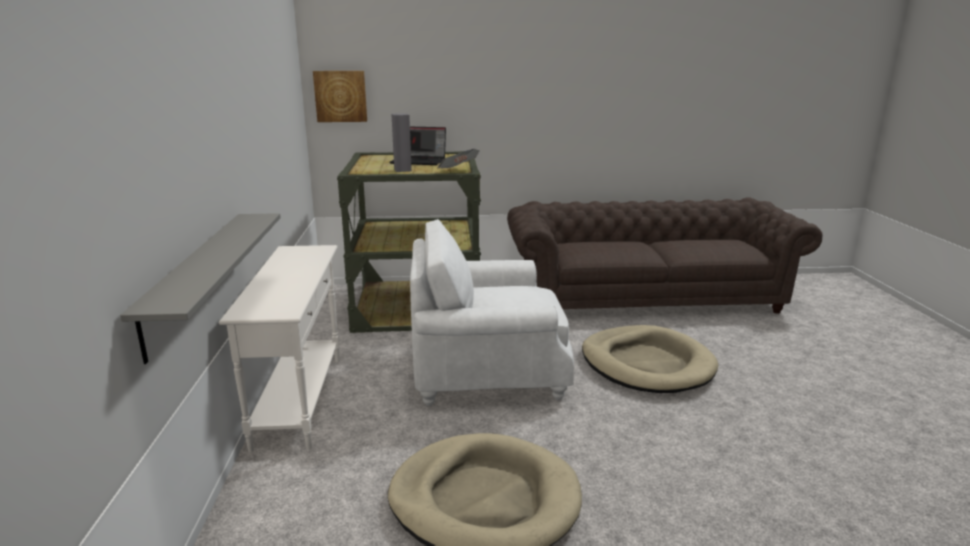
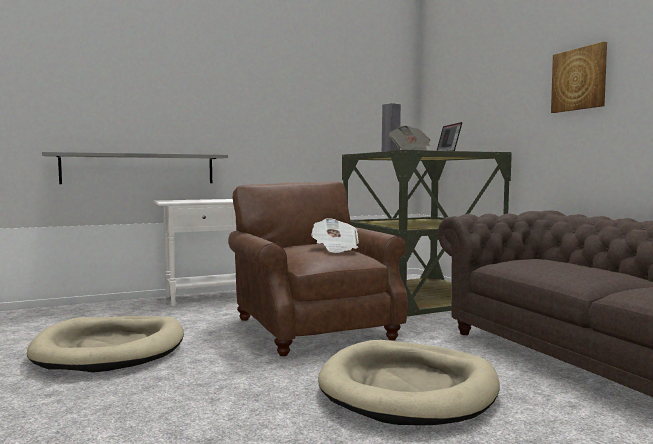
camera: 70 degrees right, 15 degrees down
(340, 96) = (435, 109): picture -> picture (579, 79)
(489, 372) = (314, 329): white armchair -> brown armchair
(518, 290) = (335, 249): none -> newspaper

